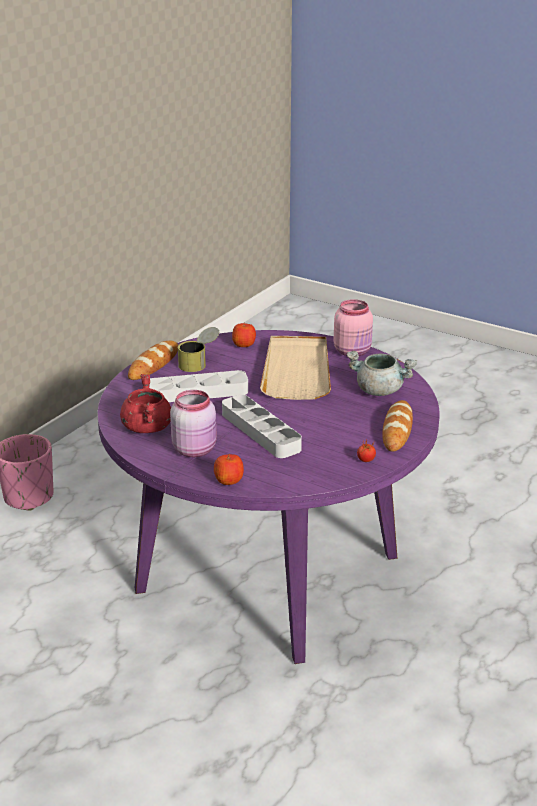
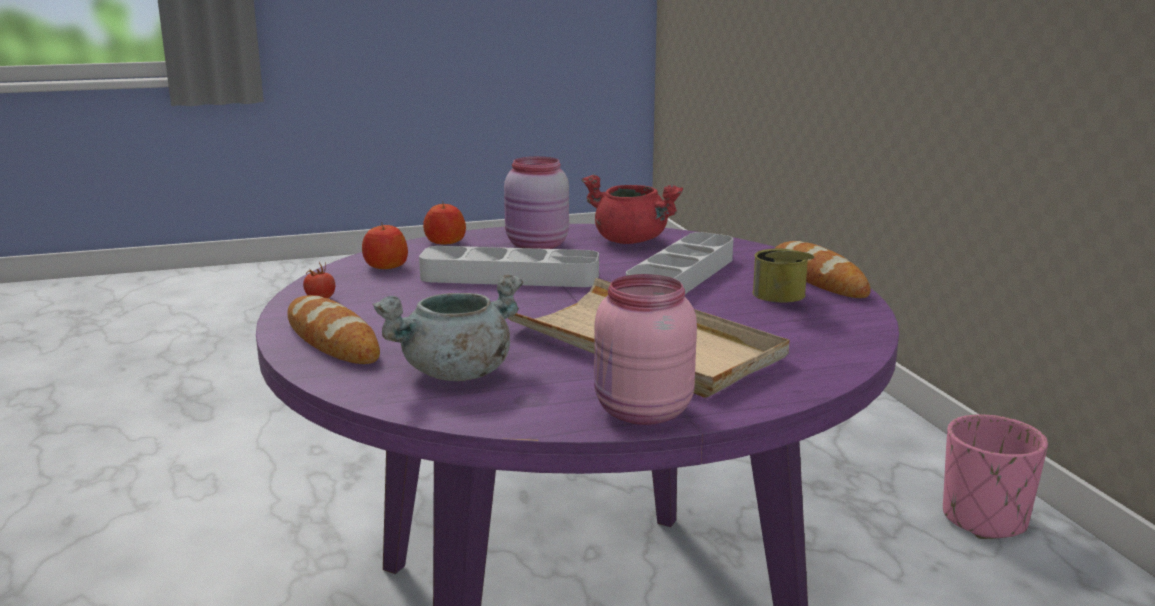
camera: 130 degrees right, 10 degrees down
(244, 344) = (815, 342): apple -> apple (385, 266)

